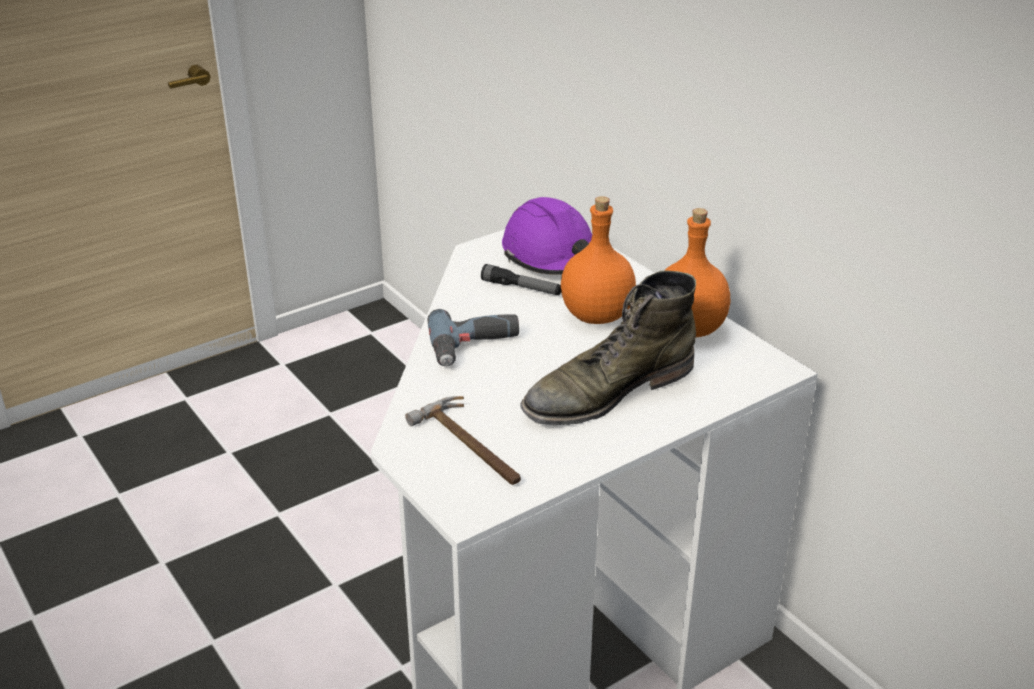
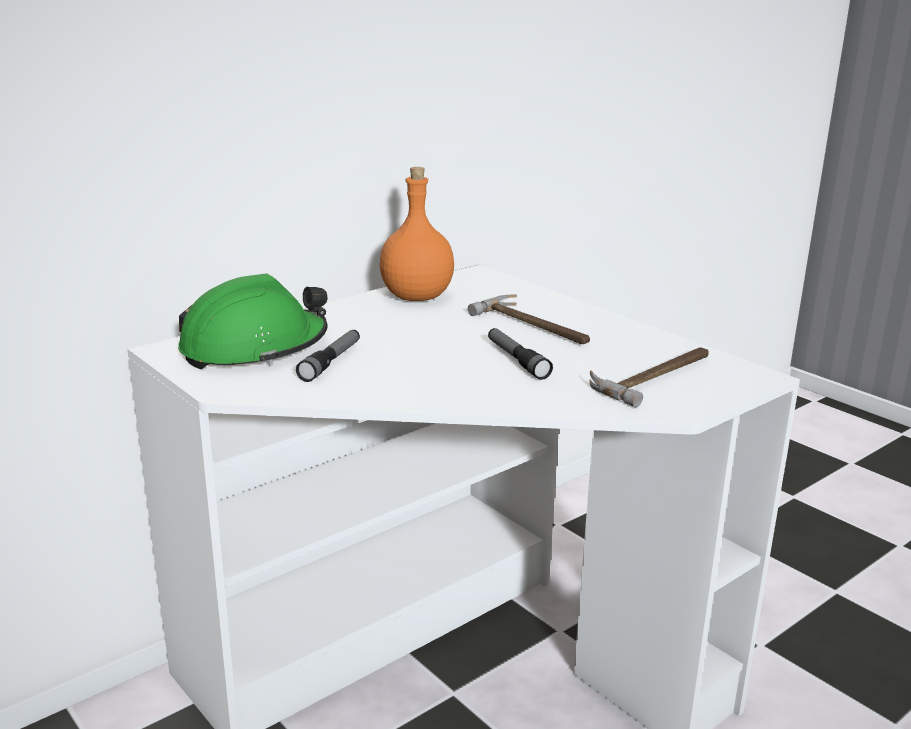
camera: 95 degrees left, 10 degrees down
(475, 347) = (468, 381): power drill -> none
(518, 373) = (517, 360): none -> flashlight
(552, 257) = (254, 348): purple hard hat -> green hard hat
(596, 316) = (395, 329): orange bottle -> none
(607, 391) = (535, 326): green boot -> hammer

